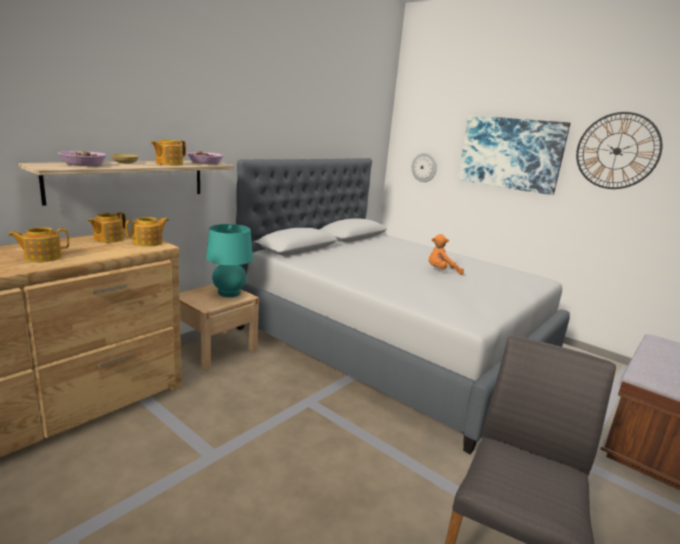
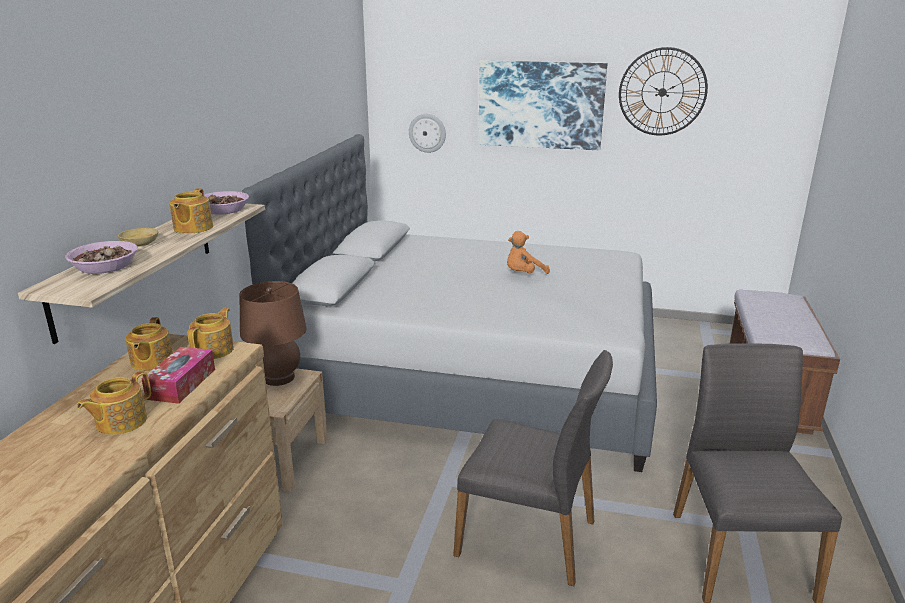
camera: 25 degrees left, 5 degrees up
(103, 251) = (181, 384): none -> tissue box
(229, 293) = (278, 378): turquoise table lamp -> brown table lamp
(331, 462) = (529, 536): none -> grey chair

